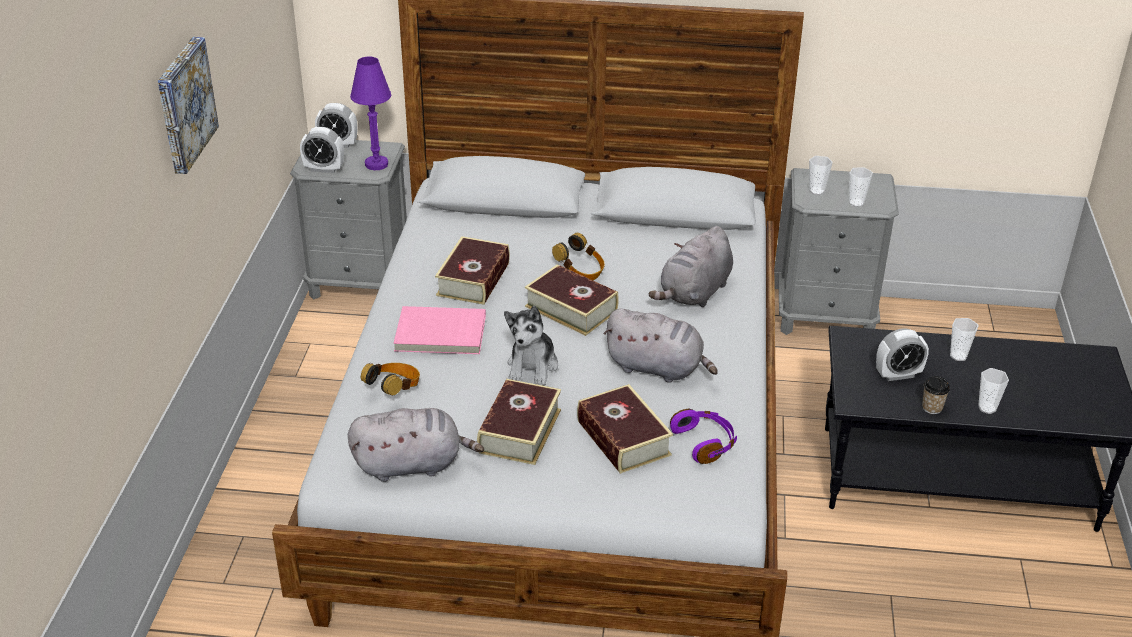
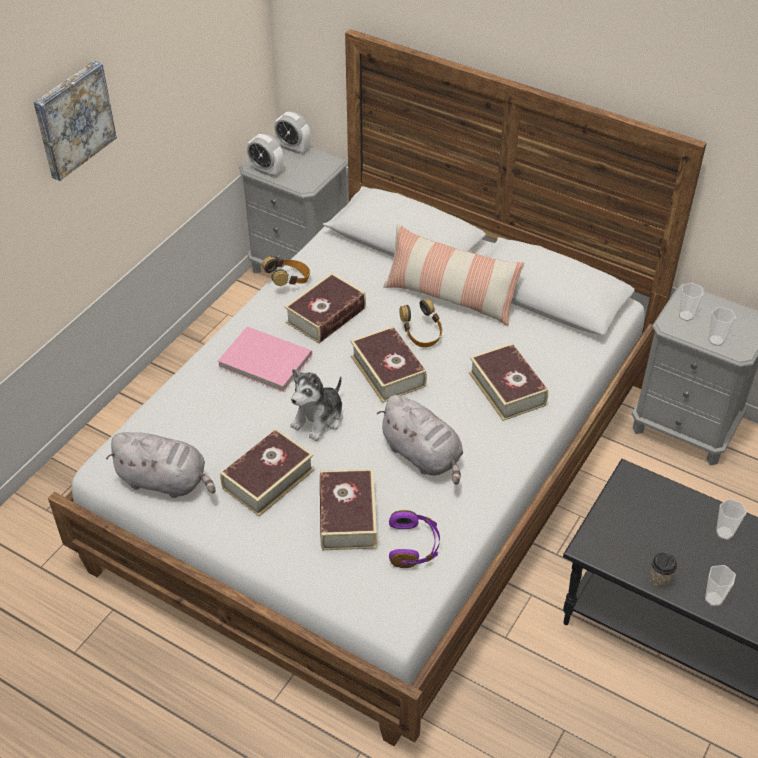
camera: 25 degrees right, 10 degrees up
(376, 164) = (311, 177): purple table lamp -> none
(394, 390) = (195, 405): headphones -> headphones (289, 281)
(585, 235) = (450, 297): none -> pillow
(694, 293) = (507, 388): grey plush toy -> book
(898, 375) = (651, 533): alarm clock -> none

